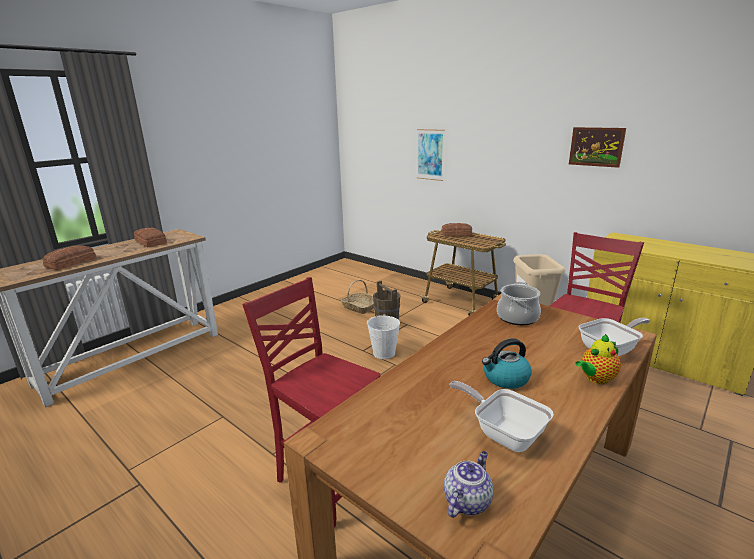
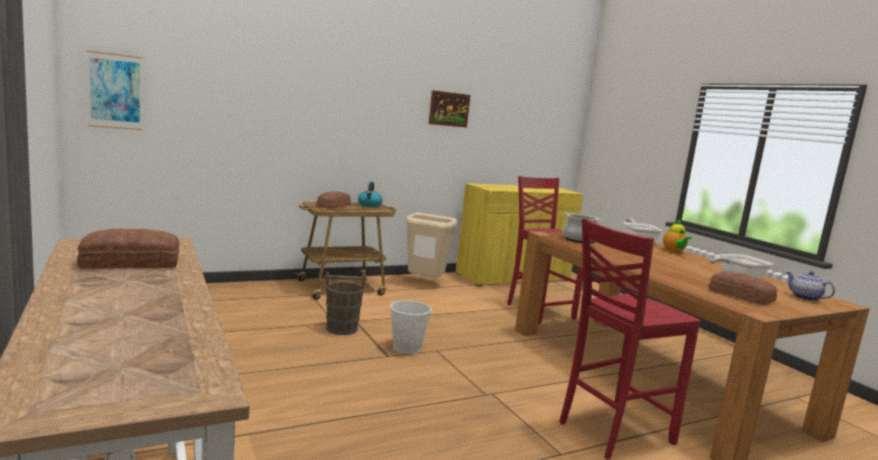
camera: 70 degrees left, 10 degrees down
(72, 263) = (156, 325): bread -> bread (740, 295)
(359, 307) = (270, 328): basket -> none
(430, 154) = (266, 108): picture -> picture (115, 91)
(505, 378) = (672, 263): kettle -> kettle (369, 205)

